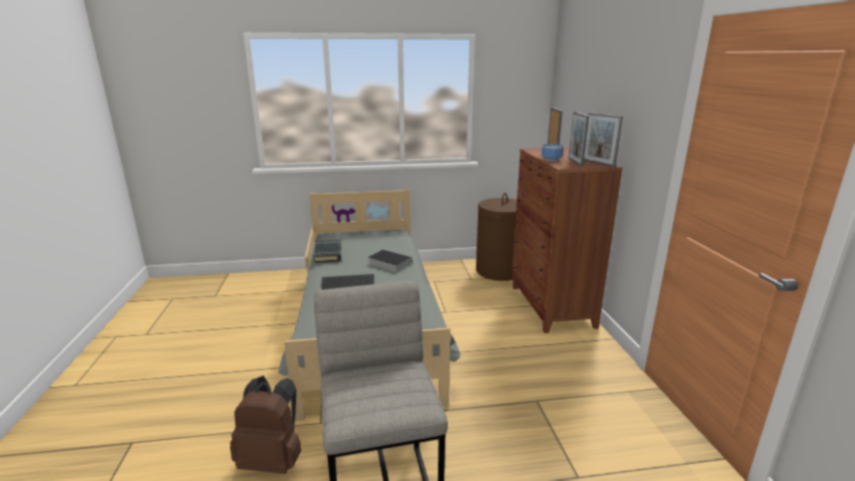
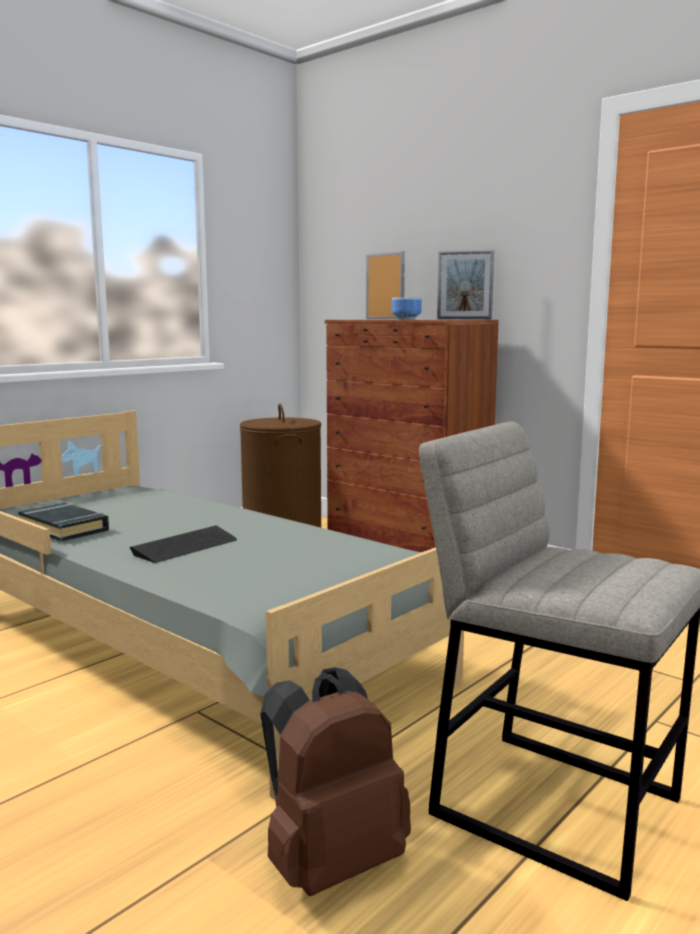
camera: 40 degrees left, 10 degrees down
(388, 263) = (201, 516): book -> none
(575, 162) = (439, 319): picture frame -> none

